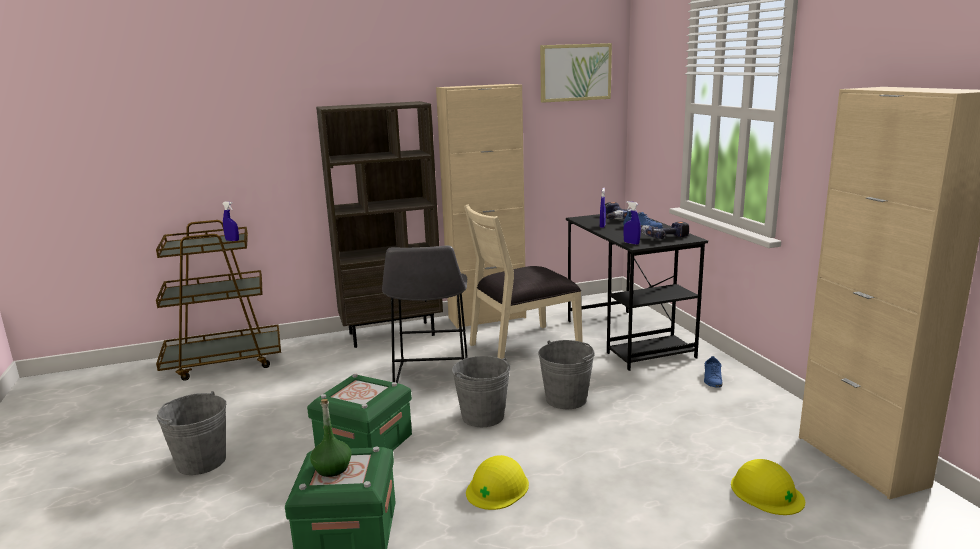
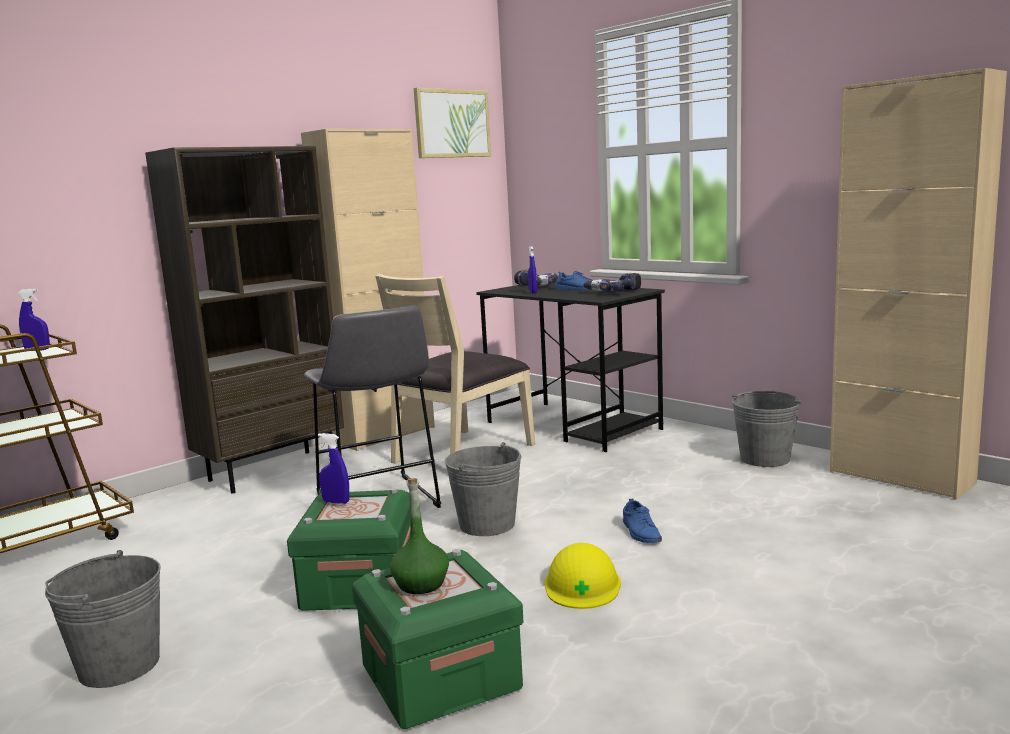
camera: 25 degrees left, 5 degrees down
(566, 399) = (567, 489): grey bucket -> grey bucket (765, 459)
(631, 243) = (591, 298): blue spray bottle -> blue spray bottle (336, 502)
(712, 379) = (698, 443): blue shoe -> blue shoe (641, 532)
(766, 492) = (853, 519): yellow hard hat -> none

